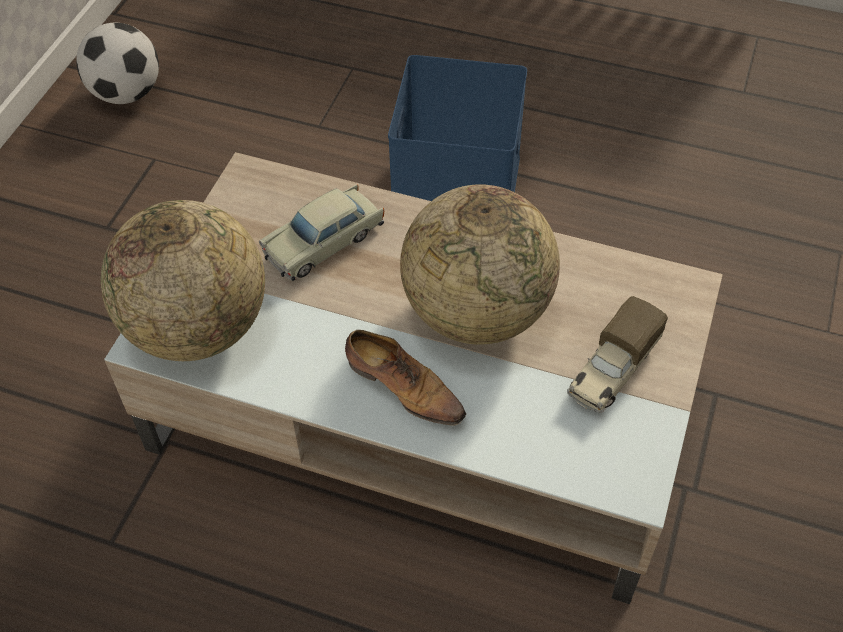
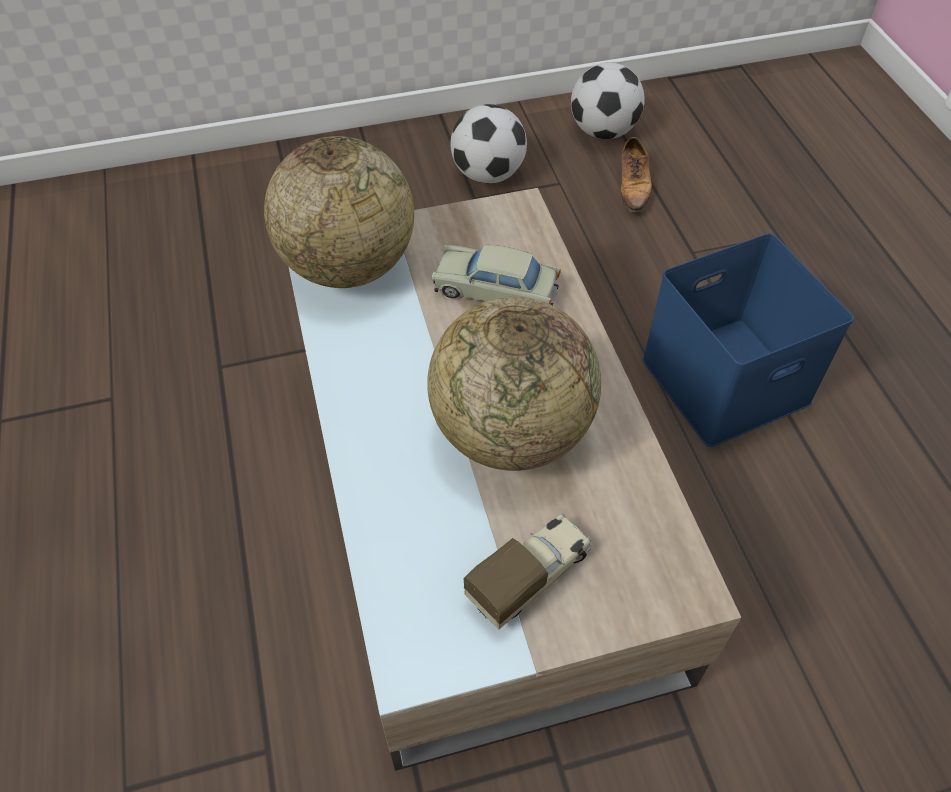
camera: 55 degrees right, 0 degrees up
(88, 201) = (488, 174): none -> football
(403, 387) = (390, 424): shoe -> shoe (633, 186)
(612, 371) = (530, 575): toy truck -> toy truck turned 135 degrees clockwise

